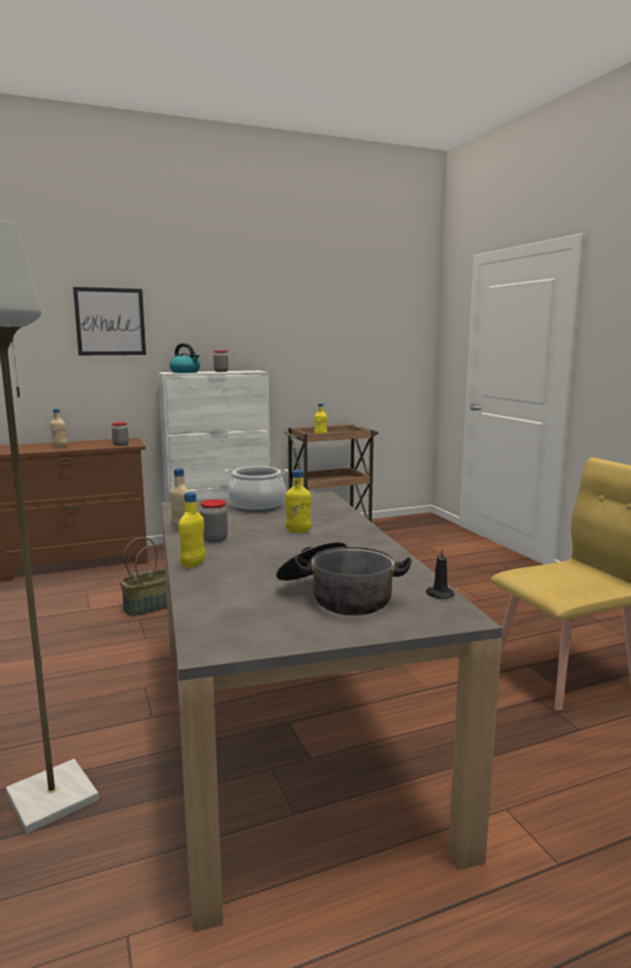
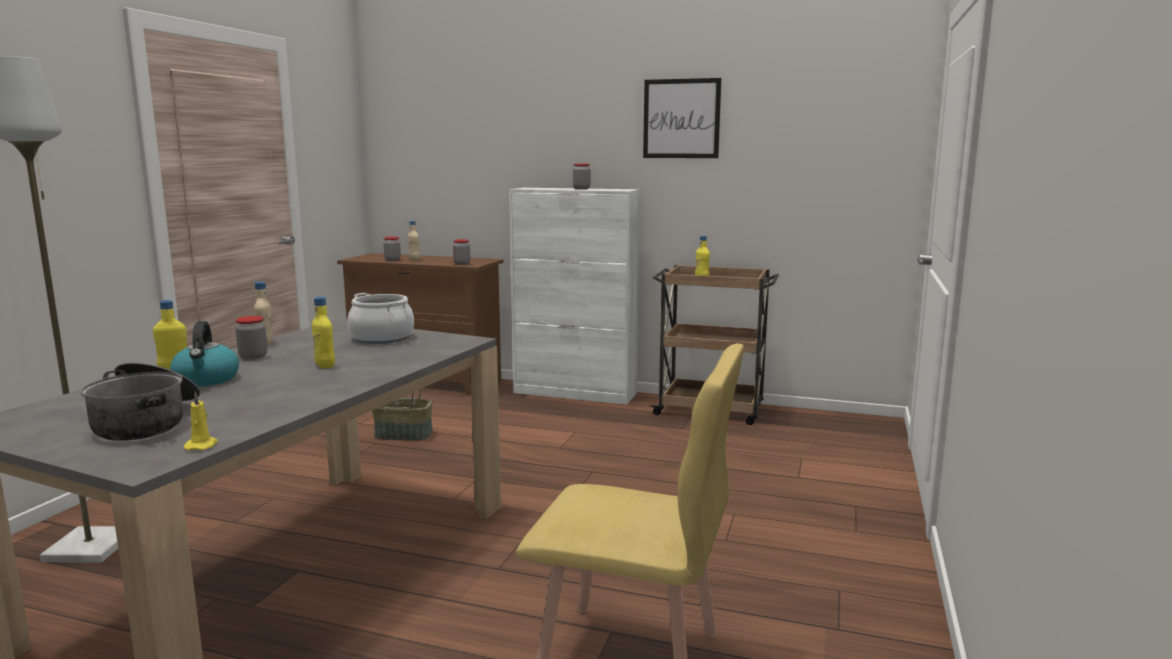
camera: 40 degrees right, 0 degrees up
(40, 449) = (392, 260): none -> jar
(110, 322) = (482, 131): picture -> picture (681, 118)
(185, 372) = (543, 188): kettle -> kettle (207, 380)
(438, 594) = (202, 445): black candle -> yellow candle

